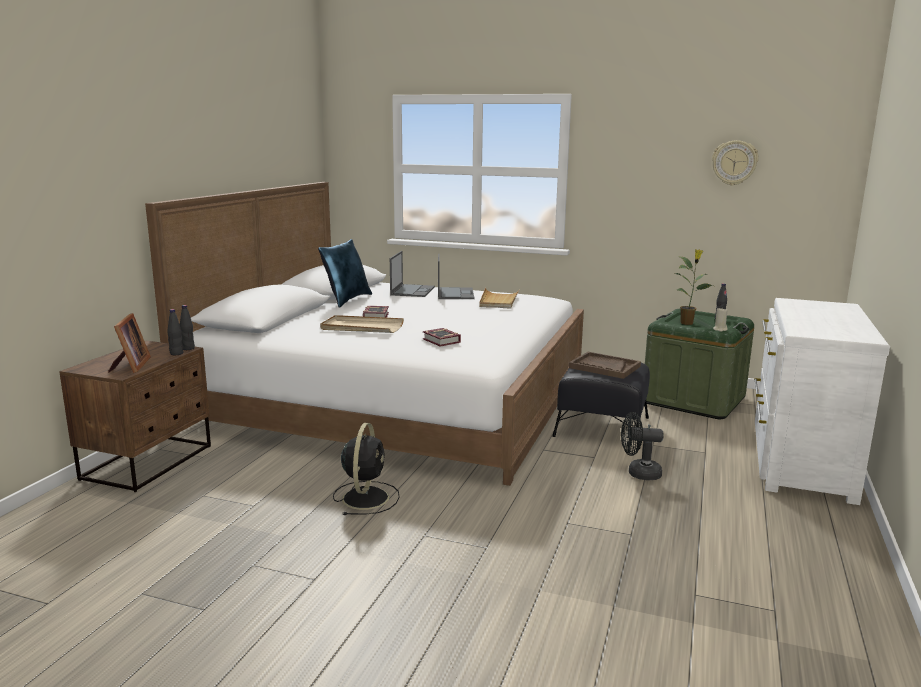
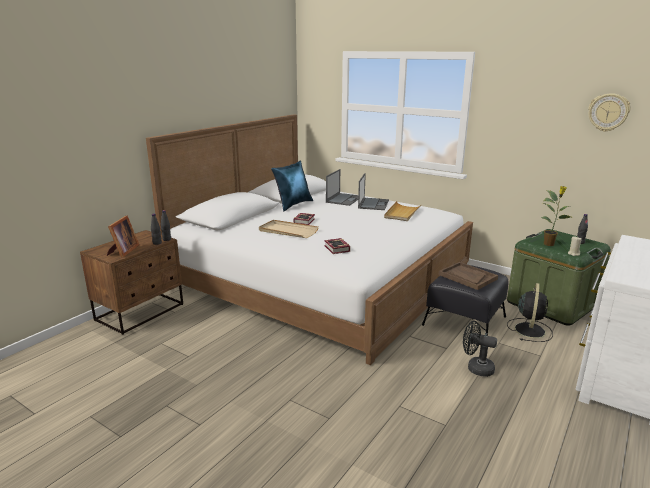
camera: 15 degrees right, 5 degrees up
(366, 497) = (264, 360): black fan -> black fan (529, 329)

